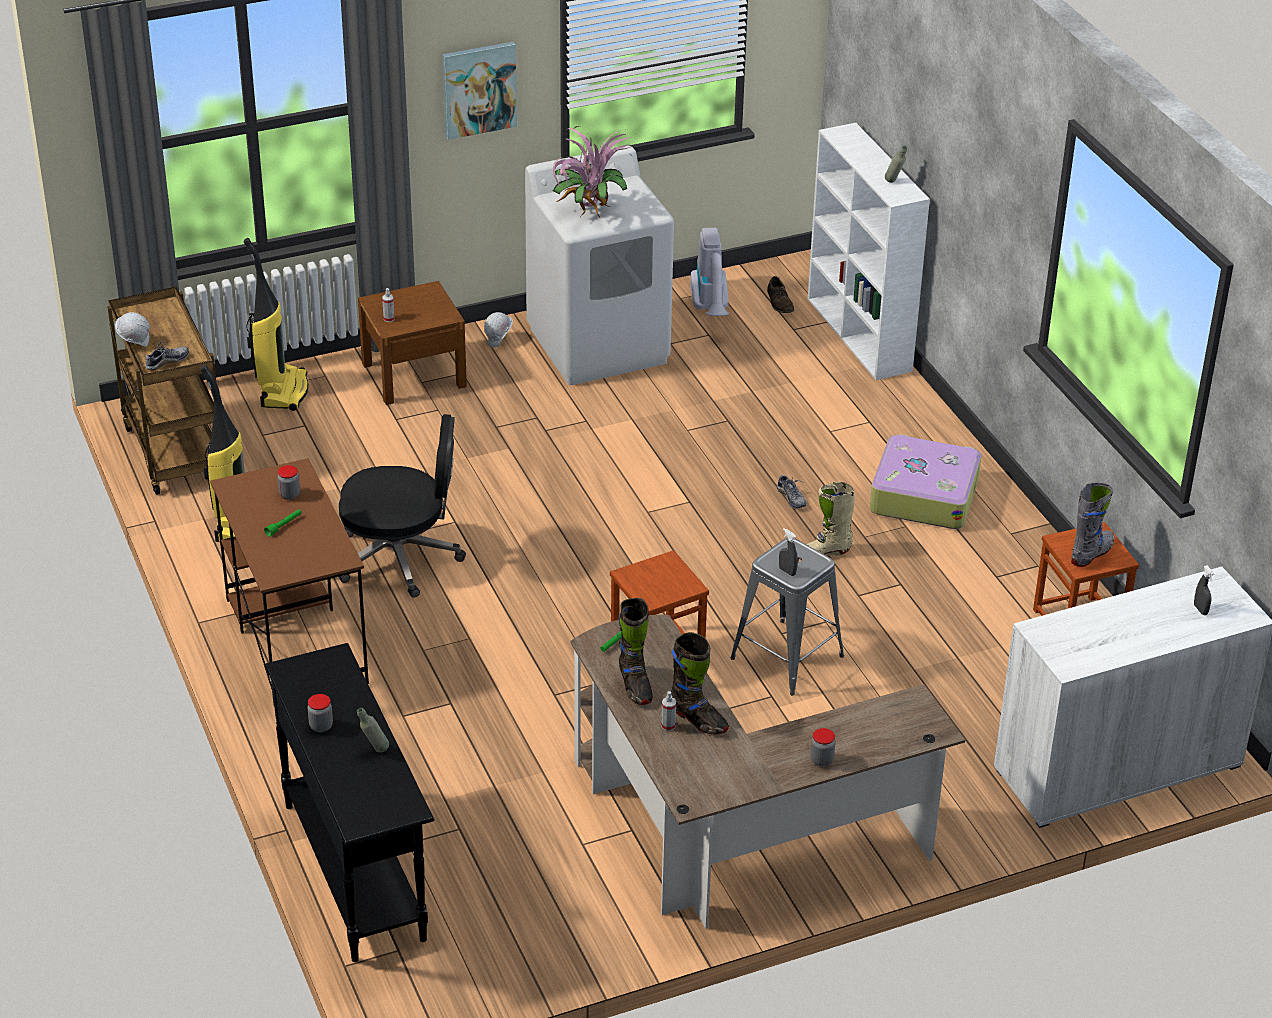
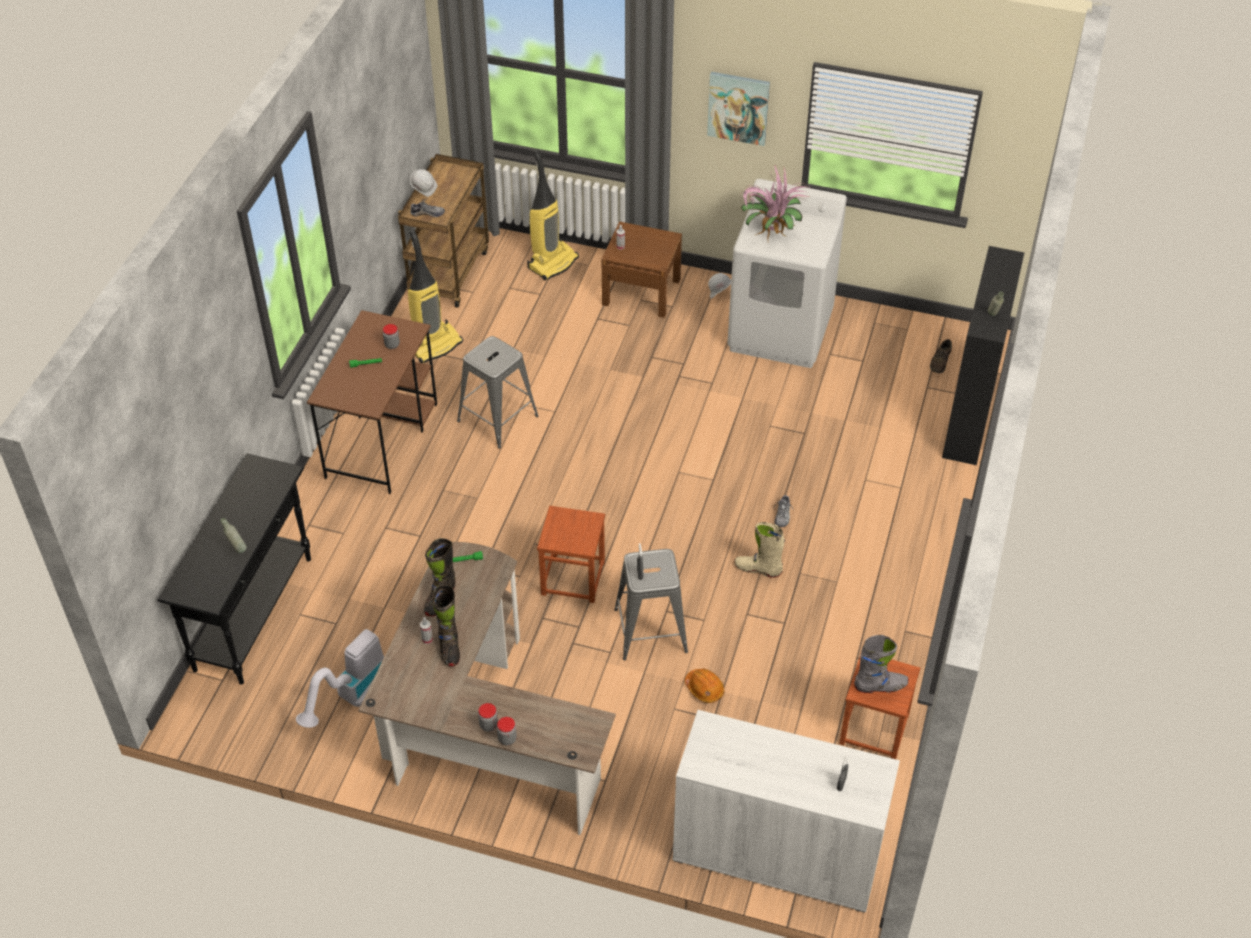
camera: 40 degrees right, 10 degrees up
(321, 726) = (228, 514): jar -> jar (507, 739)
(401, 557) = (497, 418): black office chair -> grey stool
(711, 309) = (886, 342): vacuum cleaner -> vacuum cleaner (351, 700)
(860, 335) = (969, 416): white bookcase -> black bookcase
(895, 676) = (704, 689): none -> orange hard hat
(923, 495) = (876, 565): suitcase -> none

